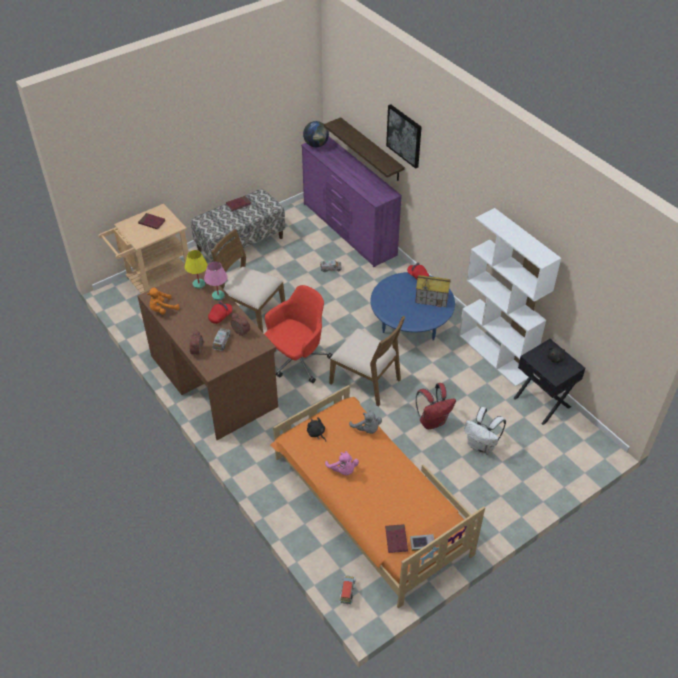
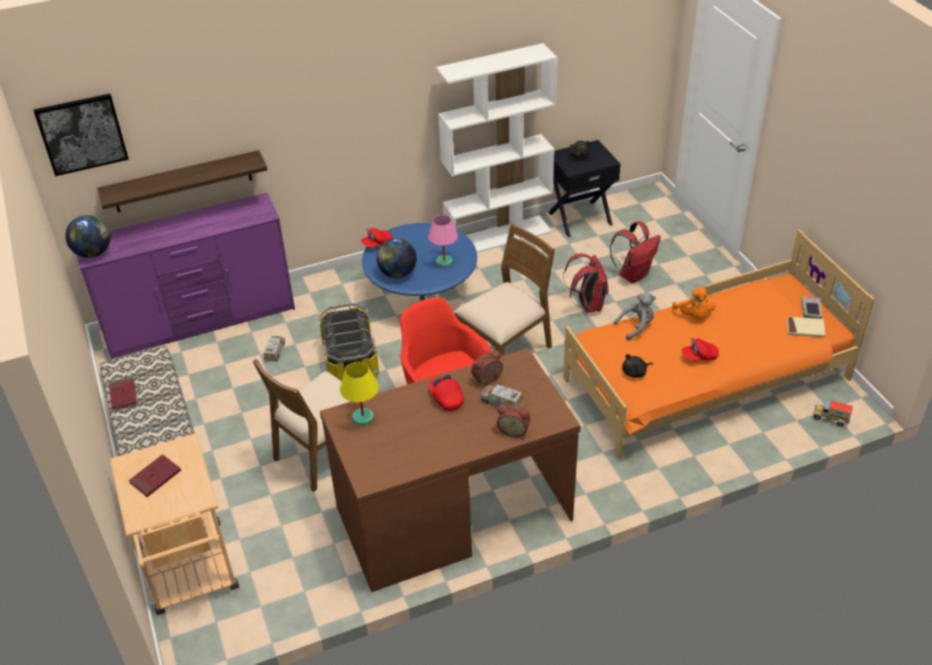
camera: 75 degrees left, 5 degrees down
(162, 309) = (405, 466): orange plush toy -> orange plush toy (693, 315)
(218, 296) = (399, 397): pink table lamp -> pink table lamp (444, 262)
(332, 304) = (350, 361): none -> storage box
(343, 470) = (699, 357): pink plush toy -> red cap
(389, 293) = (397, 273): none -> globe
(396, 539) = (805, 328): red book -> beige book
(404, 136) = (246, 105): picture -> picture (82, 134)
(432, 298) = (424, 239): toy house -> none
(481, 446) = (633, 274): white backpack -> red backpack

